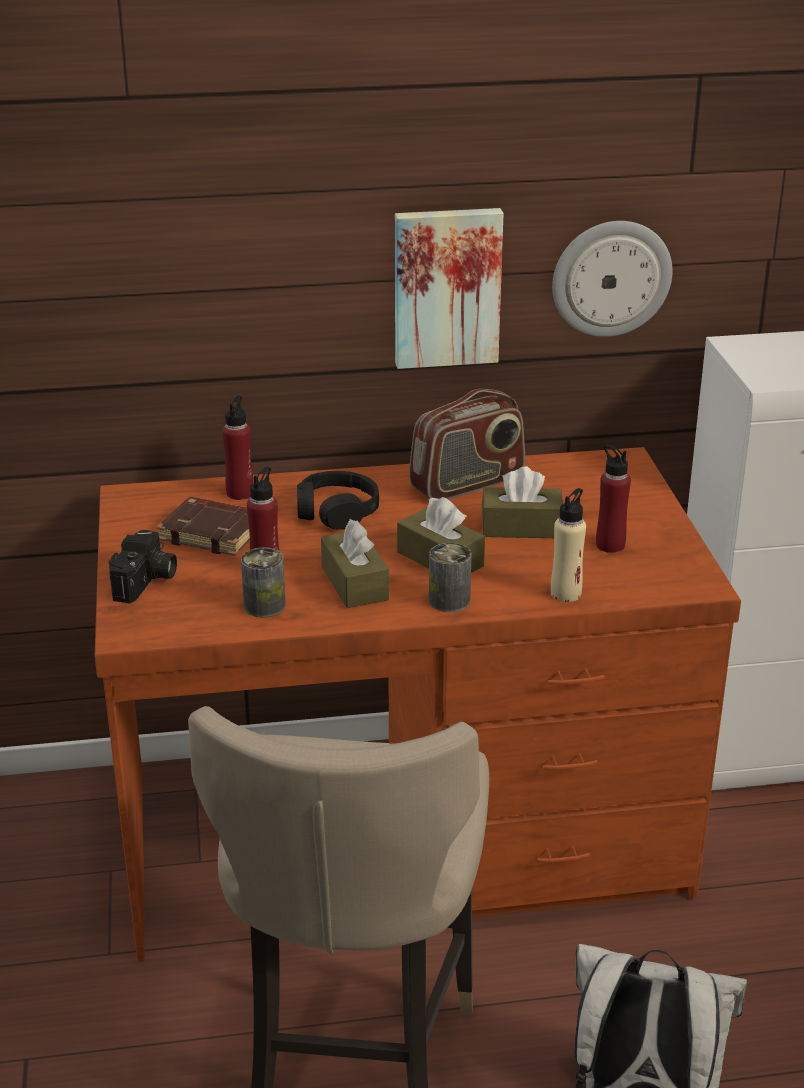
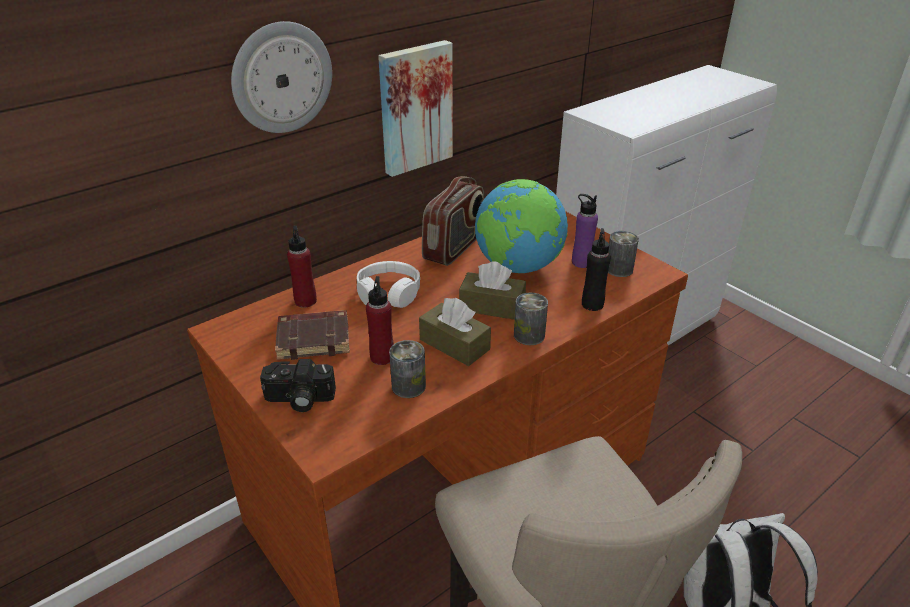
camera: 30 degrees left, 5 degrees up
(146, 582) = (298, 400): camera -> camera turned 105 degrees clockwise
(336, 511) = (388, 293): black headphones -> white headphones
(521, 527) = (518, 267): brown tissue box -> globe
(566, 593) = (592, 304): beige bottle -> black bottle
(610, 545) = (581, 262): red bottle -> purple bottle
(611, 278) = (509, 81): wall clock -> wall clock (281, 78)
(650, 567) = (619, 269): none -> can

